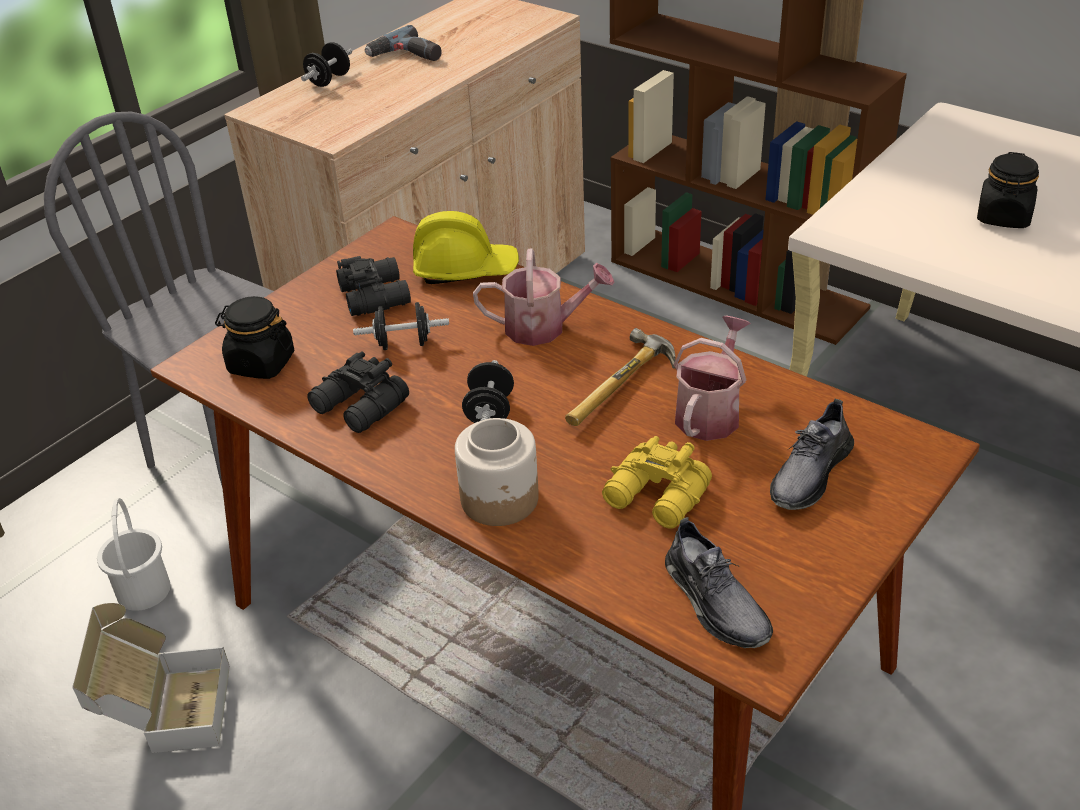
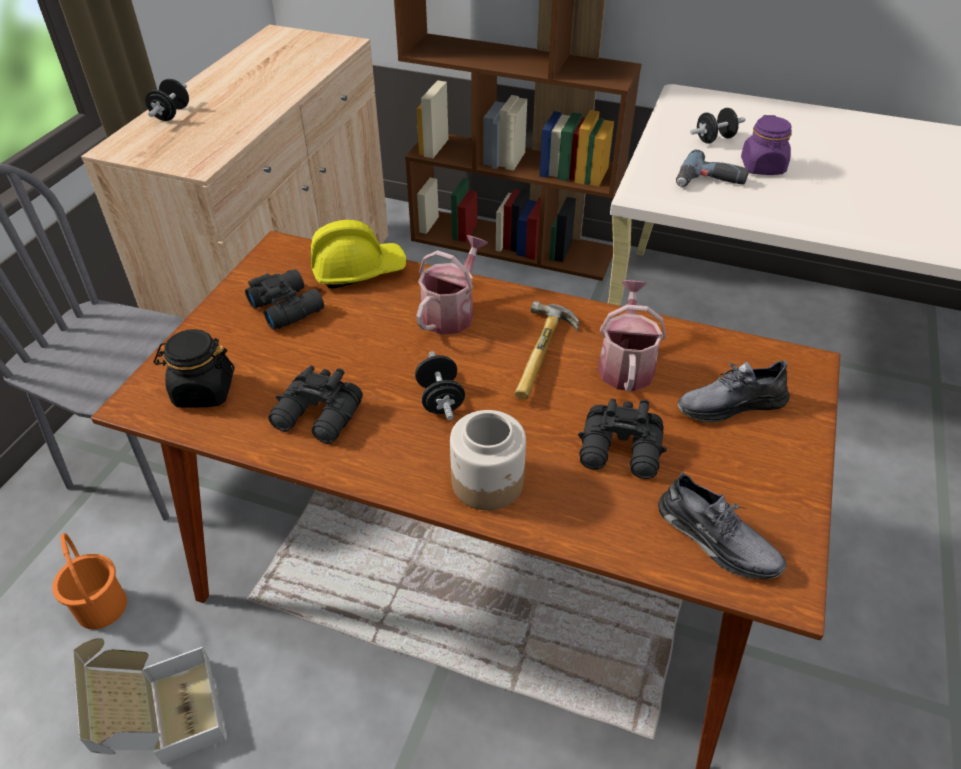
camera: 20 degrees left, 5 degrees up
(142, 591) = (100, 608): white bucket -> orange bucket
(403, 344) = (333, 348): black dumbbell -> black dumbbell (714, 139)
(406, 56) = (234, 86): power drill -> power drill (710, 182)
(544, 327) = (451, 312): watering can -> watering can turned 45 degrees counterclockwise
(657, 498) = (621, 452): yellow binoculars -> black binoculars
(809, 474) = (730, 404): grey shoe -> grey shoe turned 60 degrees clockwise
(1003, 217) = (762, 167): black jar -> purple jar

